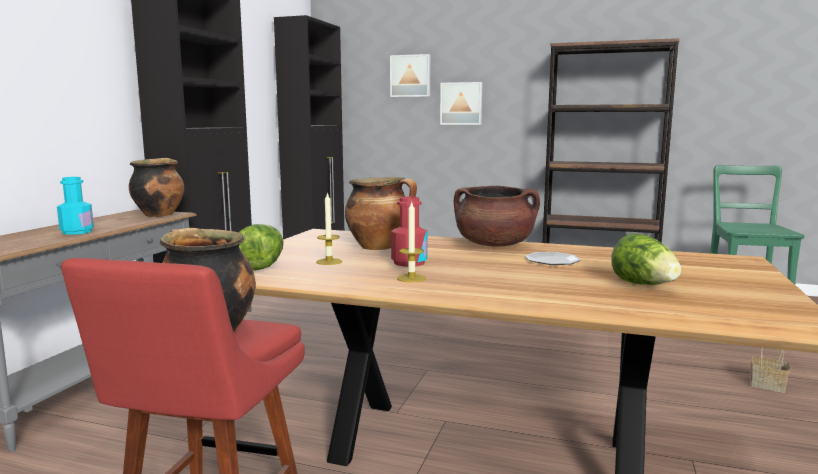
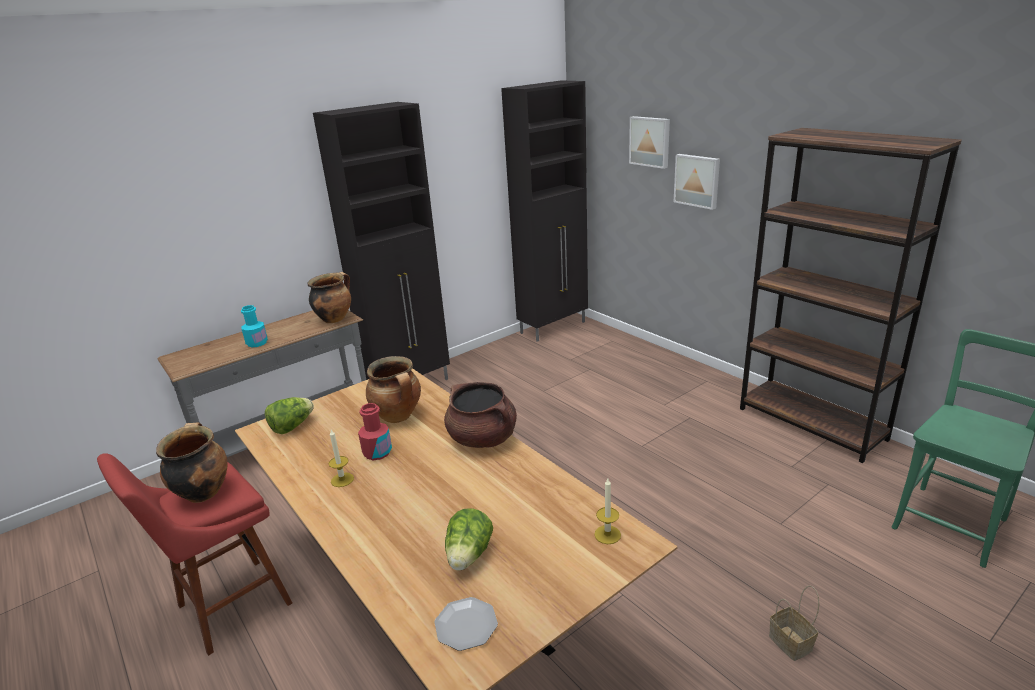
camera: 35 degrees right, 15 degrees up
(329, 261) = (335, 433): candle -> candle (607, 534)
(551, 261) = (475, 485): plate -> plate (465, 625)

